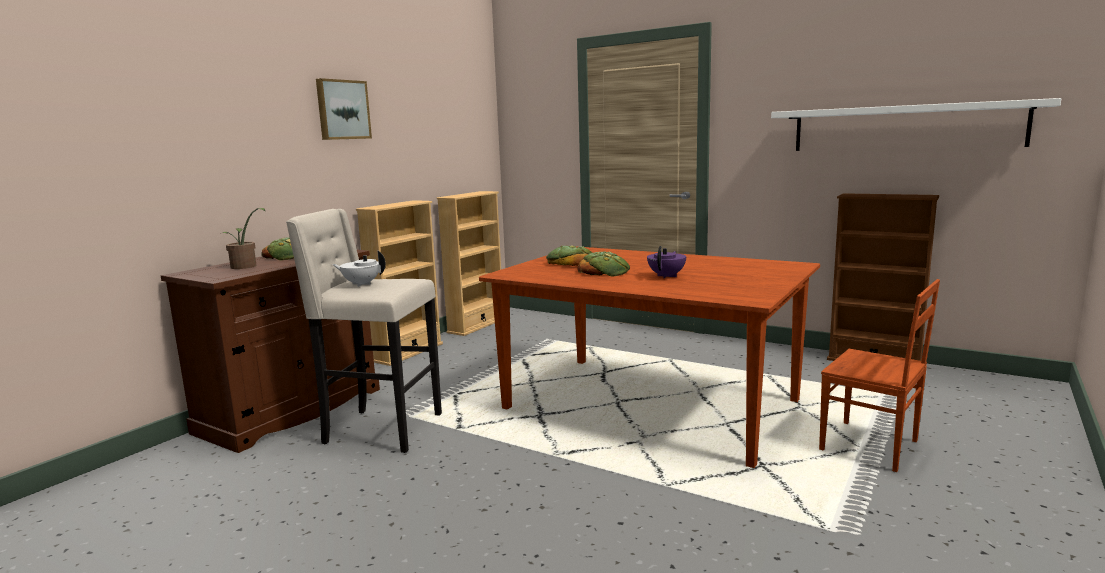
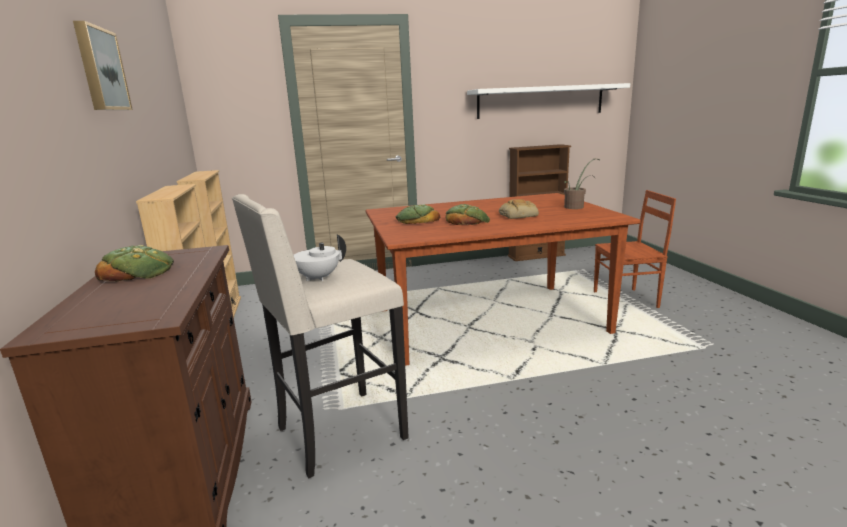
camera: 45 degrees left, 5 degrees up
(245, 267) = (130, 297): potted plant -> potted plant (576, 207)
(667, 276) = (518, 215): purple teapot -> bread

